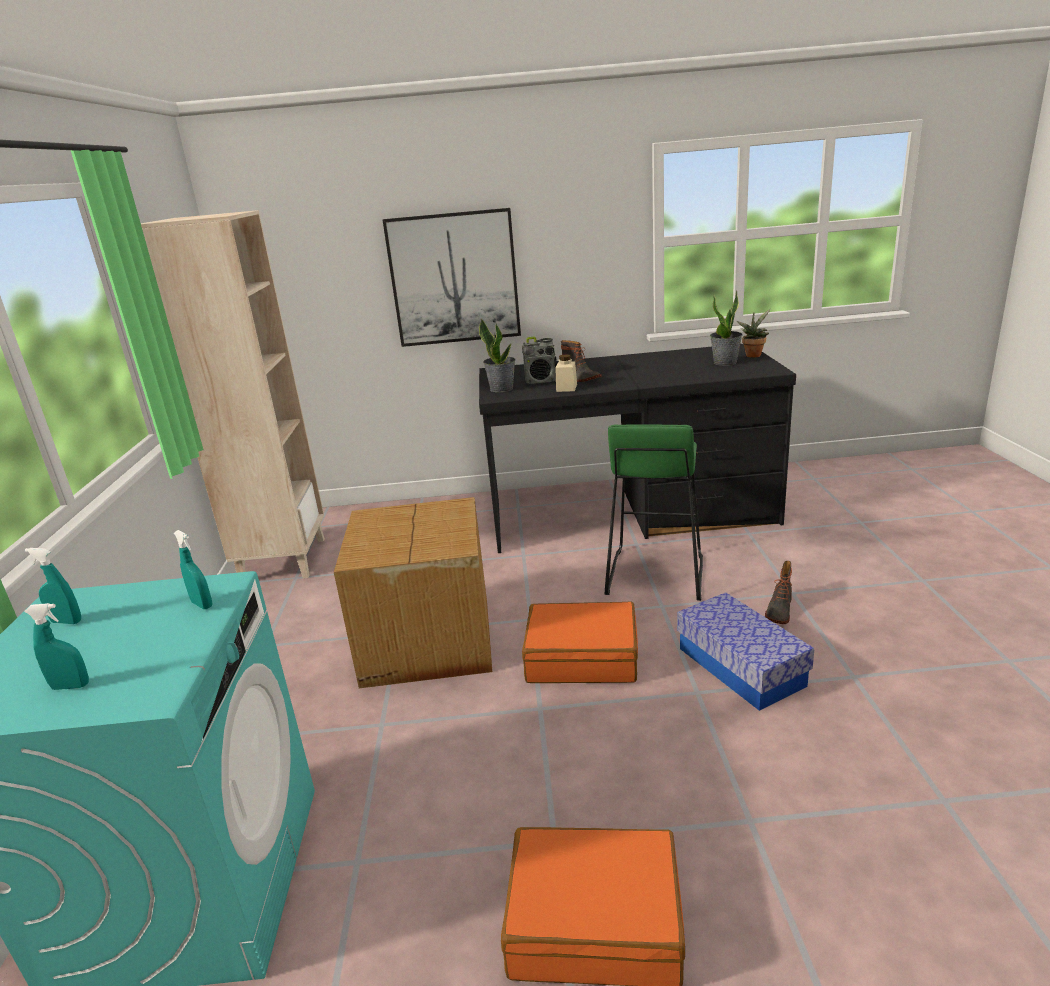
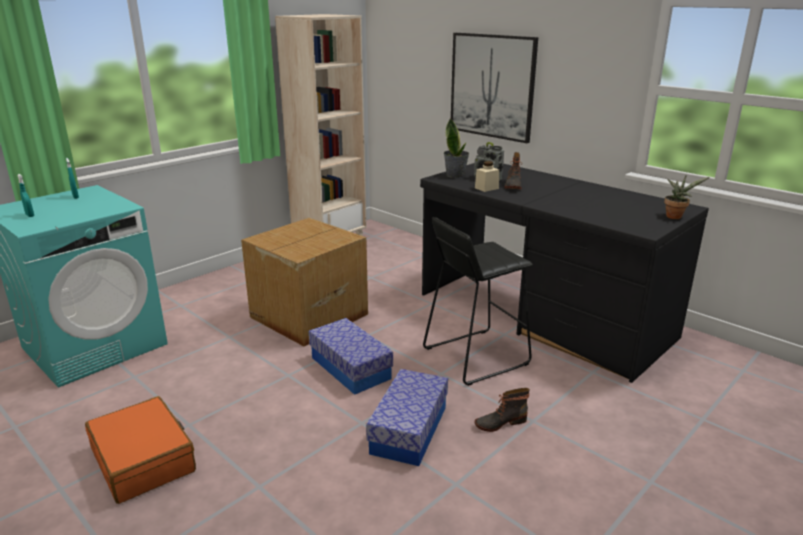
camera: 45 degrees right, 0 degrees up
(202, 604) = (105, 210): turquoise spray bottle -> none
(582, 657) = (350, 368): orange suitcase -> storage box
(654, 575) = (475, 356): green stool -> black stool
(725, 362) = (634, 213): potted plant -> none

